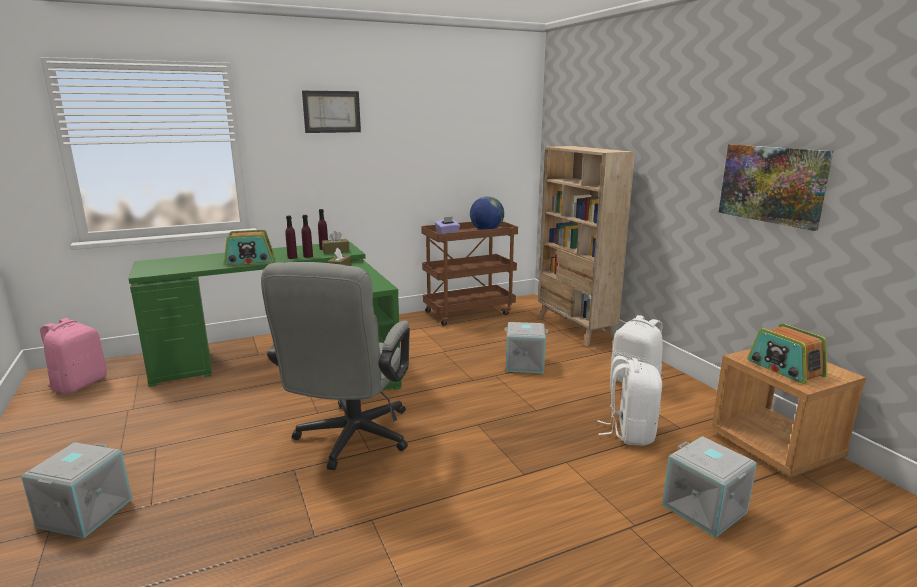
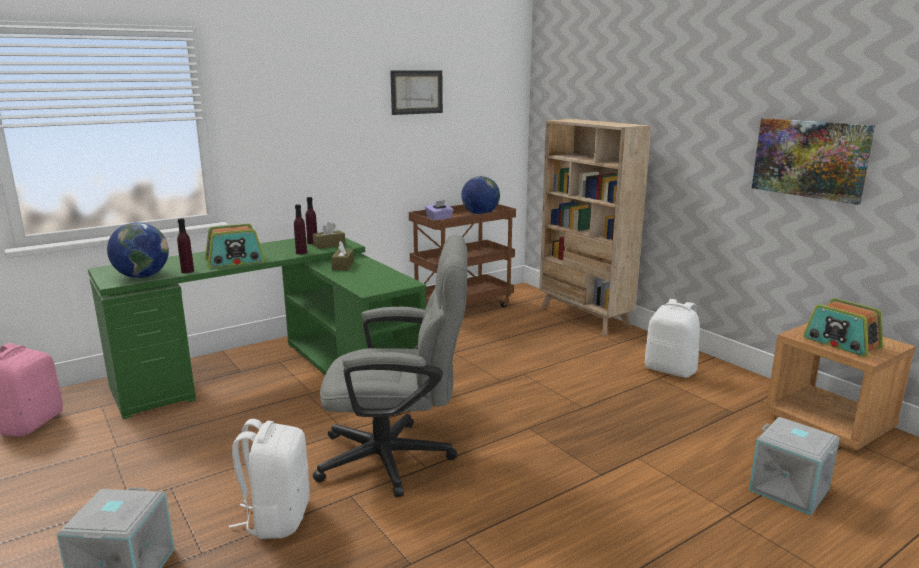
camera: 10 degrees left, 0 degrees up
(168, 269) = (142, 276): none -> globe
(292, 257) = (283, 255): purple bottle -> purple bottle (187, 271)
(332, 111) = (310, 83): picture -> picture (416, 92)
(350, 441) = (398, 458): grey office chair -> grey office chair turned 90 degrees counterclockwise
(525, 364) = (549, 359): grey storage box -> none
(629, 432) = (687, 422): white backpack -> white backpack (277, 518)

